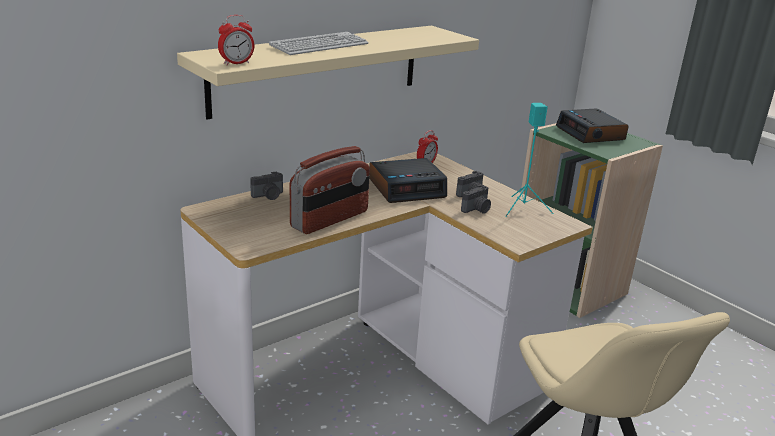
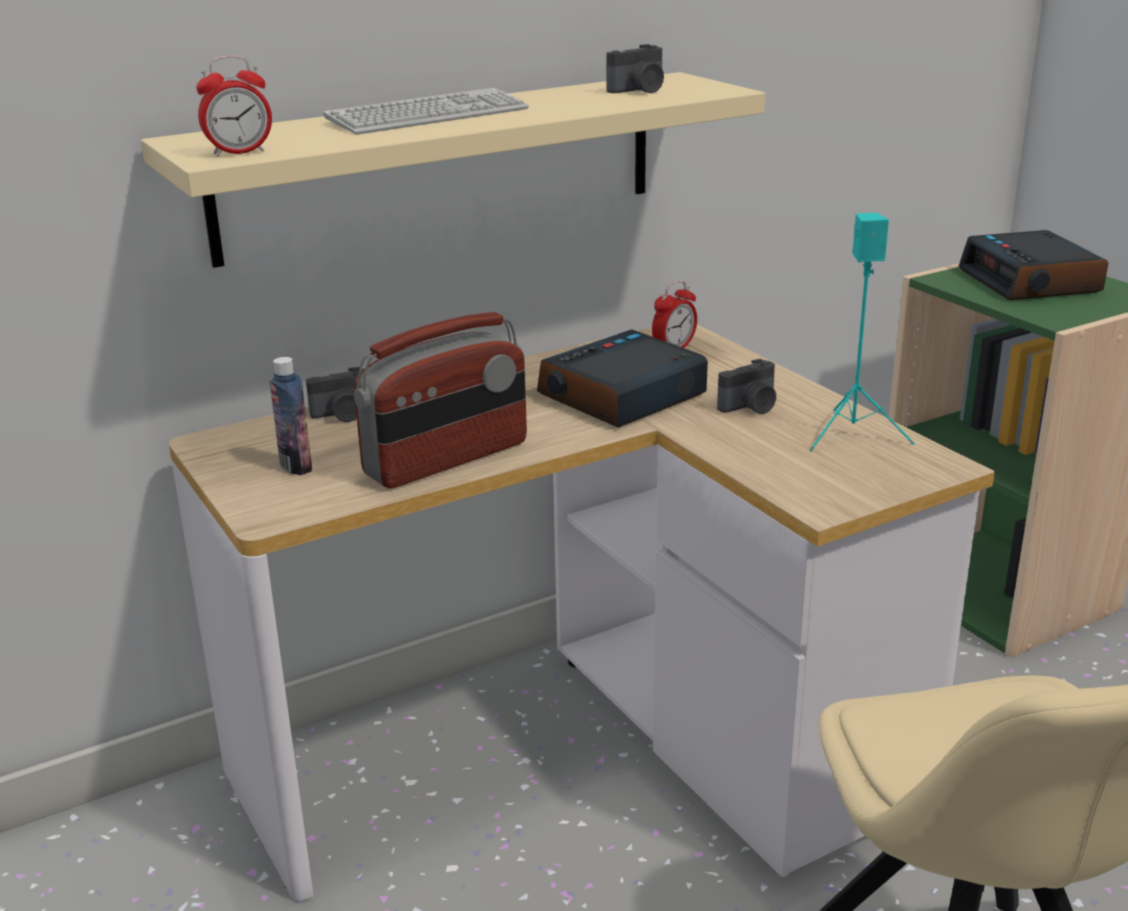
camera: 10 degrees right, 0 degrees up
(253, 223) = (296, 467): none -> bottle
(407, 188) = (622, 396): alarm clock -> alarm clock turned 150 degrees clockwise
(477, 210) = (753, 438): camera -> camera (639, 90)

